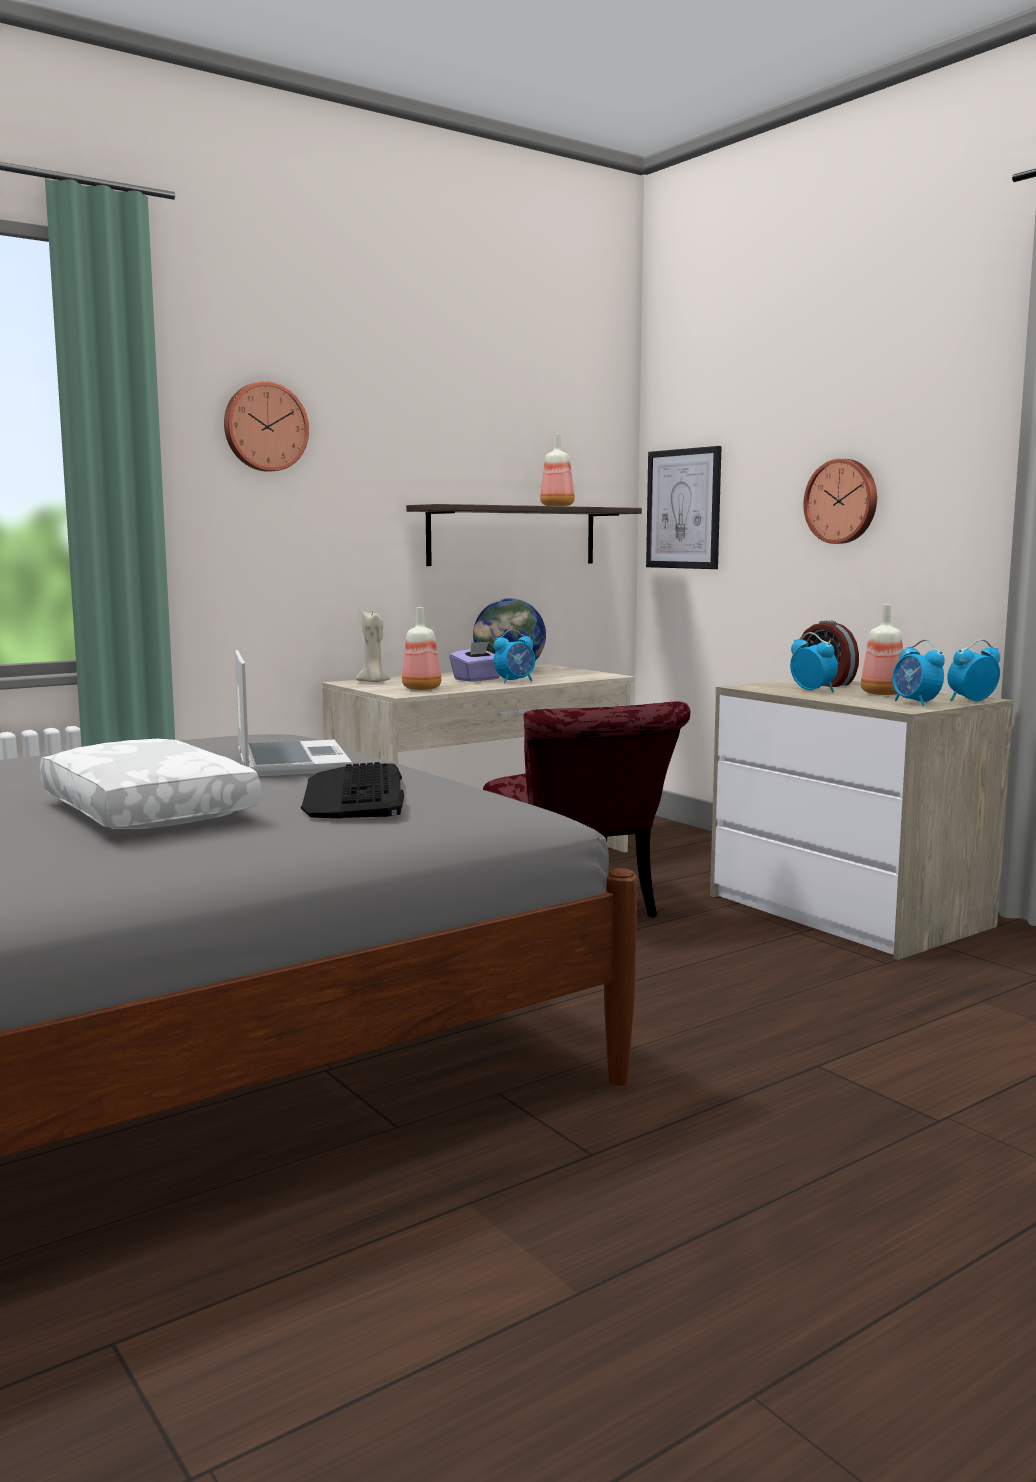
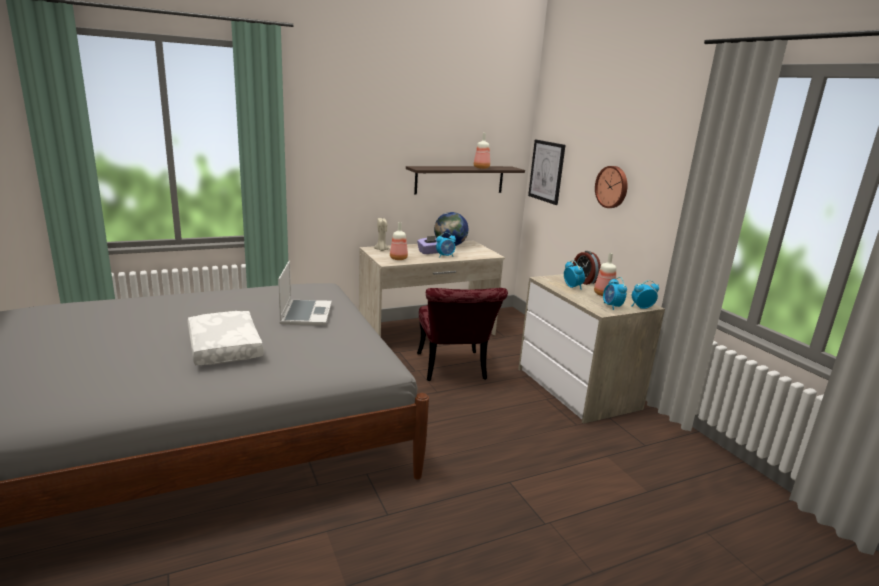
camera: 10 degrees right, 10 degrees up
(264, 427) = (337, 131): wall clock -> none
(355, 794) = (314, 345): keyboard -> none

